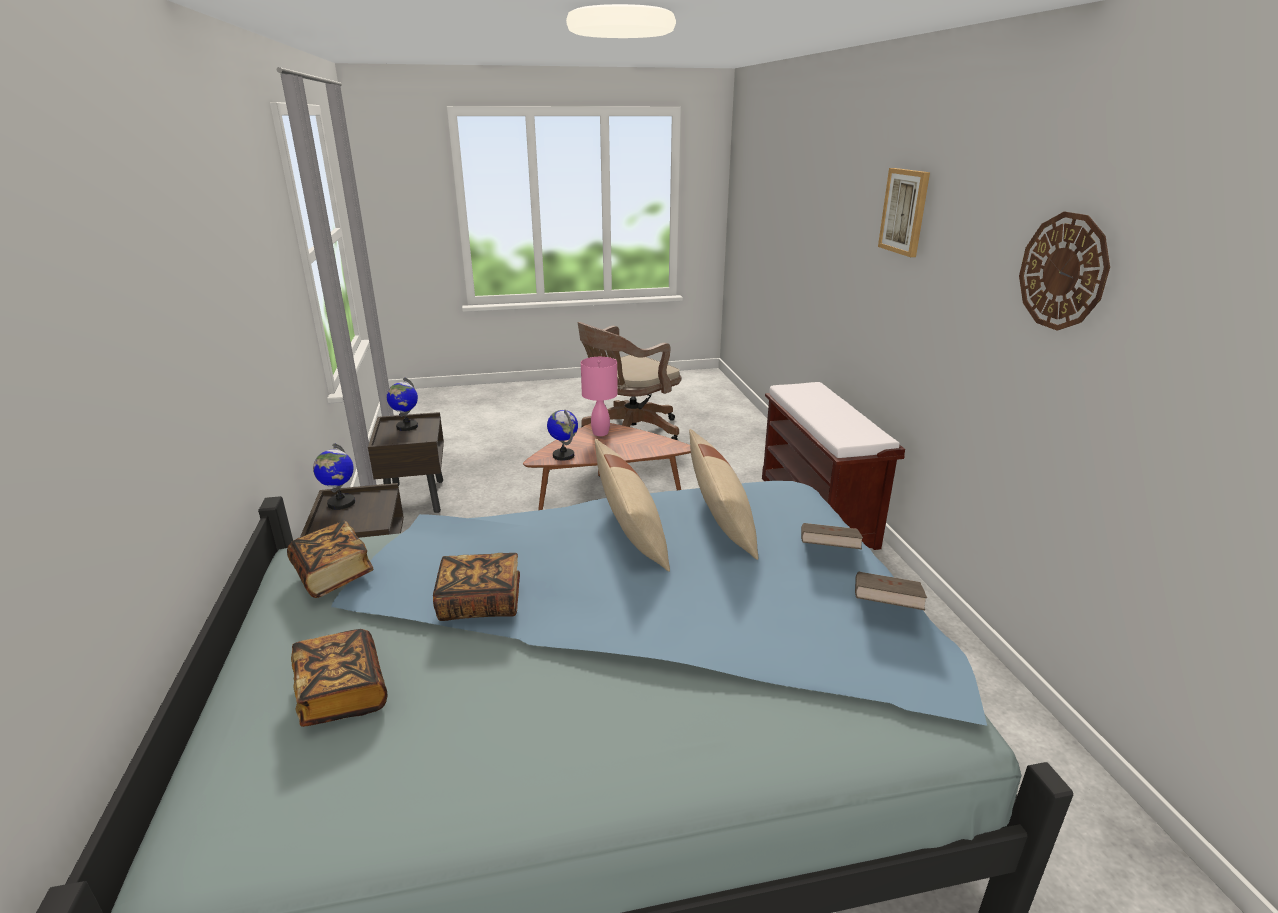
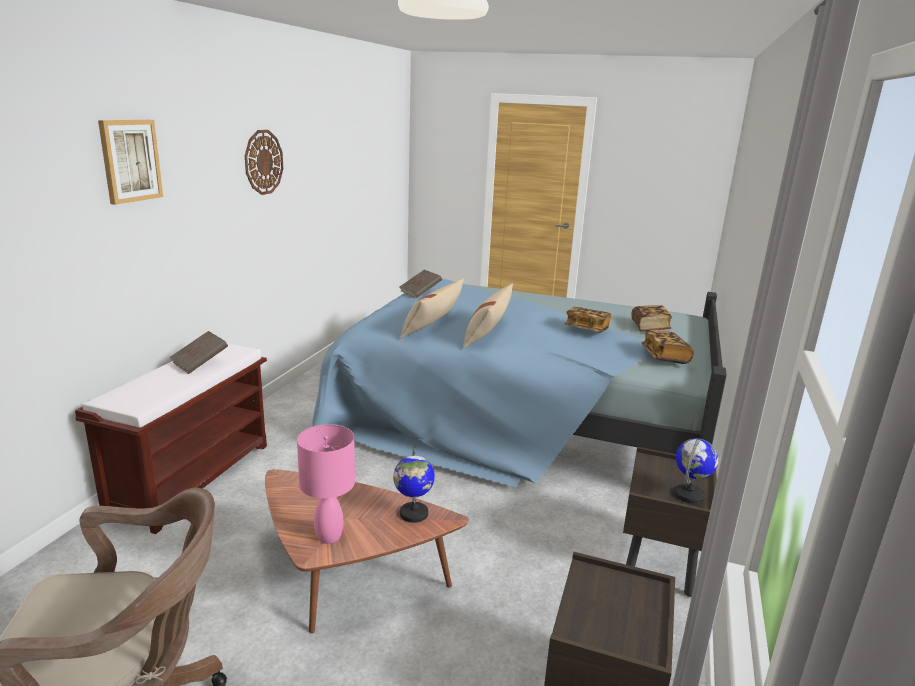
camera: 150 degrees left, 5 degrees down
(407, 426) = (614, 625): globe -> none
(827, 551) = (407, 305): brown book -> brown book (200, 363)

